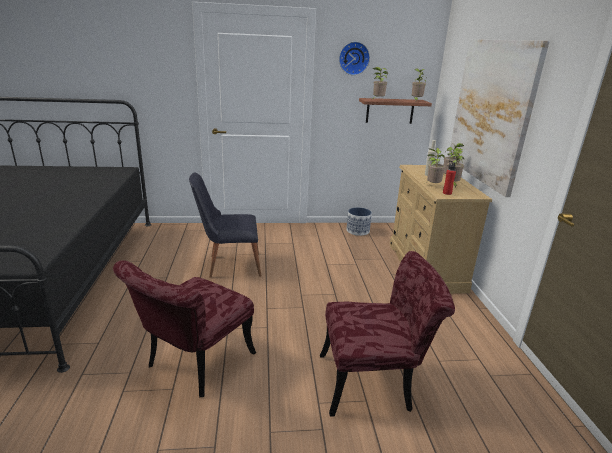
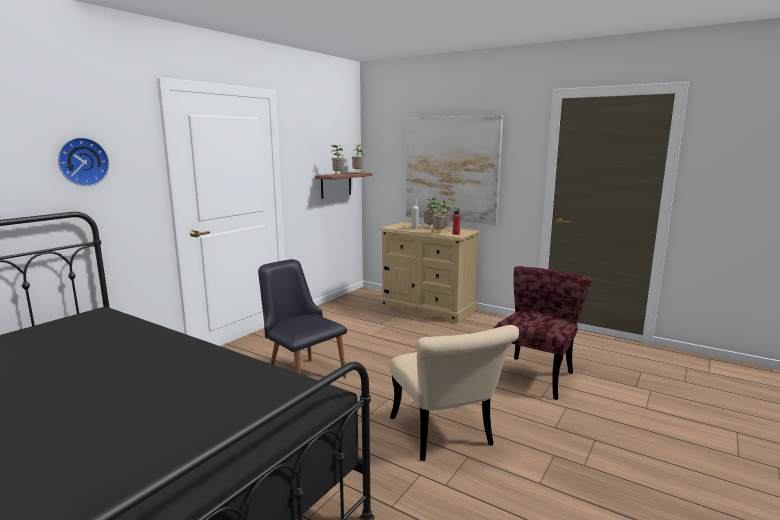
camera: 50 degrees left, 10 degrees down
(193, 366) = (446, 437): red chair -> beige chair
(228, 265) = (302, 373): black chair -> black chair turned 105 degrees clockwise
(353, 58) = (307, 138): wall clock -> wall clock (82, 161)
(357, 231) = (339, 307): planter -> none

